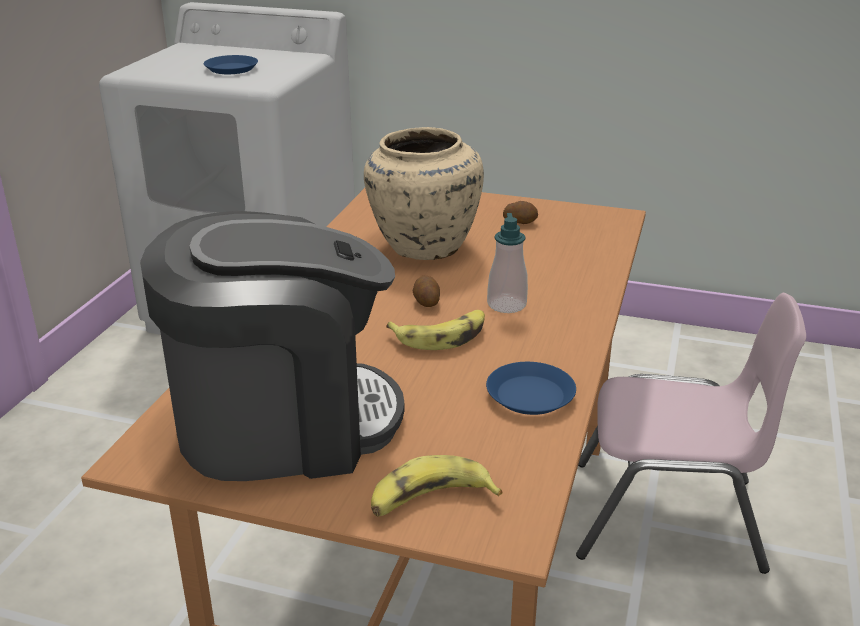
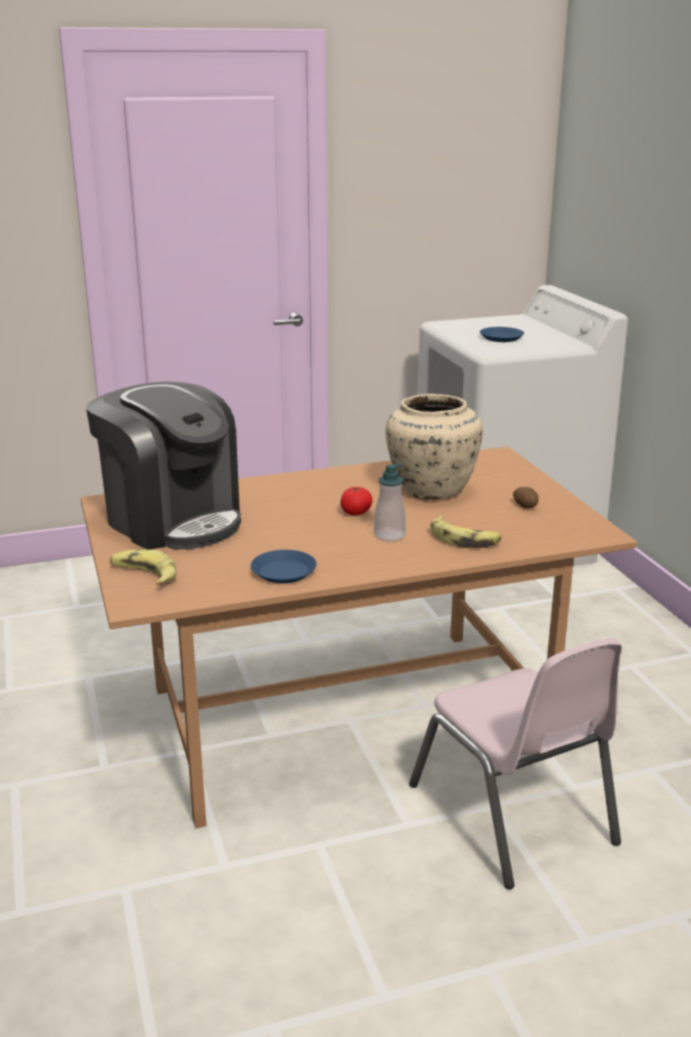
camera: 55 degrees right, 5 degrees down
(426, 302) = (356, 512): potato -> tomato
(441, 336) = (319, 529): banana -> banana (464, 539)

